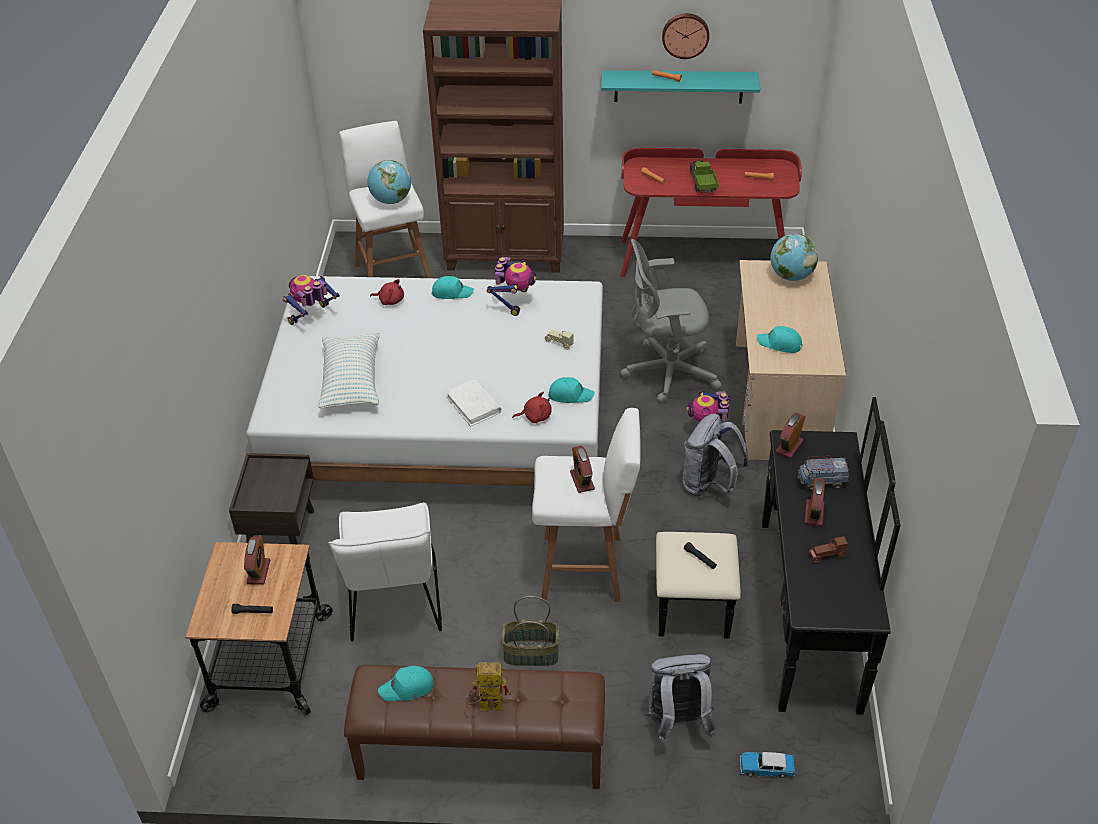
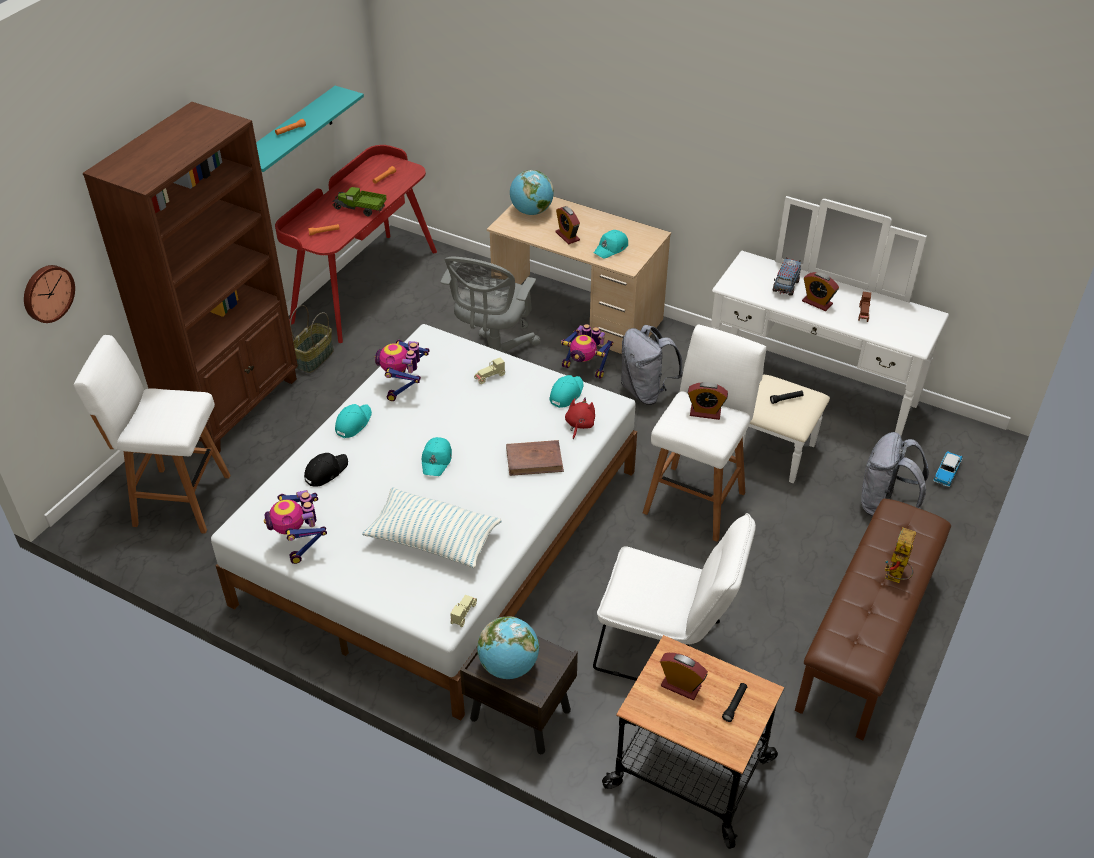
camera: 65 degrees left, 0 degrees up
(283, 425) = (463, 613): none -> beige toy car
(390, 300) = (325, 472): red plush toy -> black cap
(391, 200) = (179, 409): globe -> globe (509, 666)
(407, 688) = (854, 625): turquoise cap -> turquoise cap (437, 460)
(473, 405) = (534, 460): white book -> brown book
(513, 301) = (403, 386): toy robot -> toy robot turned 120 degrees counterclockwise
(530, 654) = (774, 570): basket -> basket (314, 358)
(685, 35) = (282, 80): wall clock -> wall clock (47, 293)
(782, 612) = (803, 406): black dresser -> white dresser
(789, 446) = (738, 287): alarm clock -> alarm clock (567, 236)

